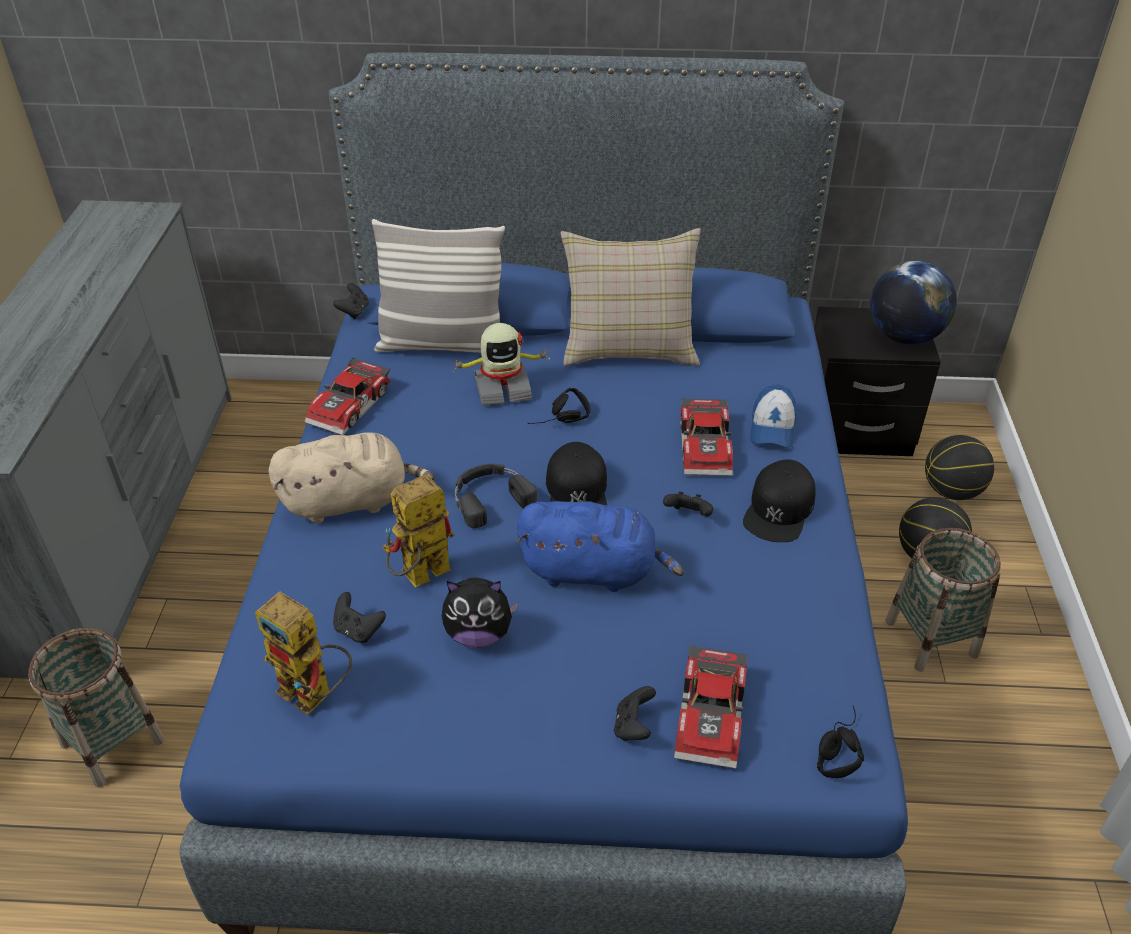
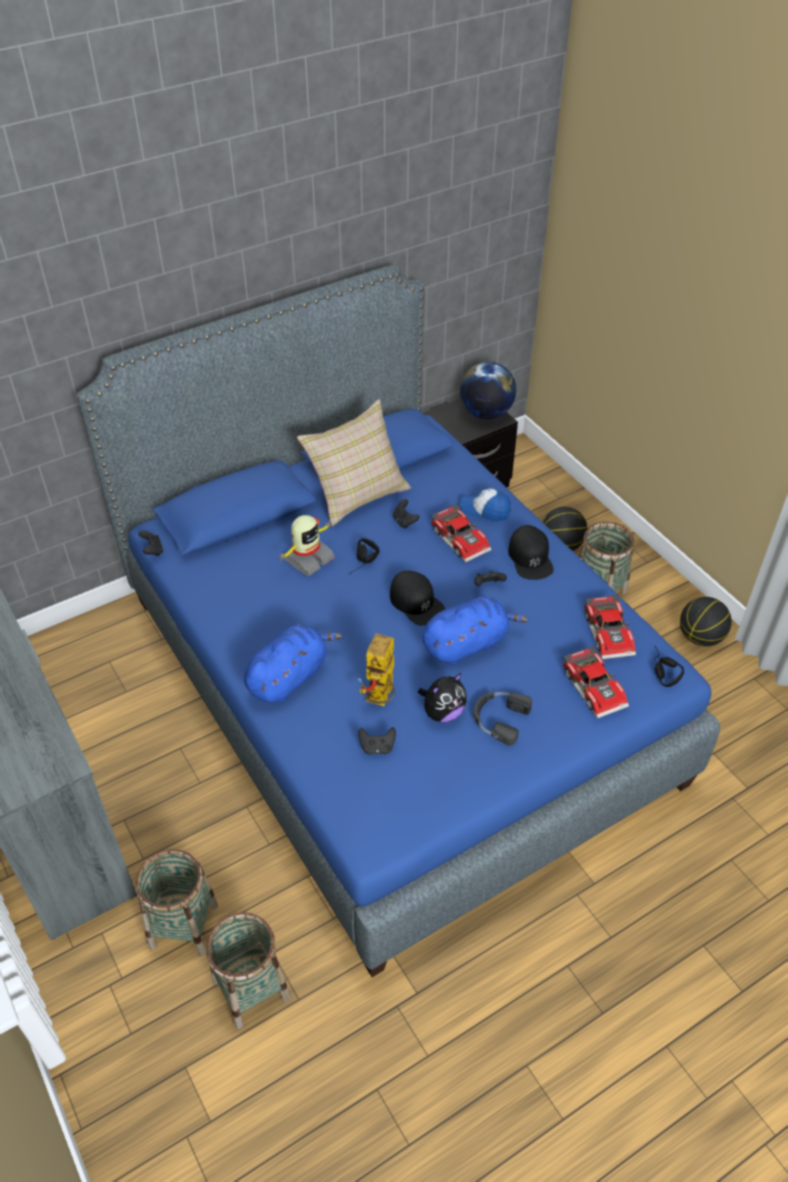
camera: 35 degrees left, 5 degrees up
(105, 858) = (251, 989): none -> basket
(315, 695) = (390, 795): toy robot -> none
(351, 501) = (289, 677): beige plush toy -> blue plush toy
(352, 406) = (224, 617): toy car -> toy car (610, 633)
(442, 344) = (239, 547): pillow -> none
(489, 497) = (370, 631): black headphones -> black headphones (499, 718)
(633, 726) = (563, 714): black game controller -> black game controller (404, 521)
(772, 428) = (485, 510): cap -> cap turned 135 degrees clockwise
(952, 491) = (545, 499): basketball -> basketball (700, 637)

